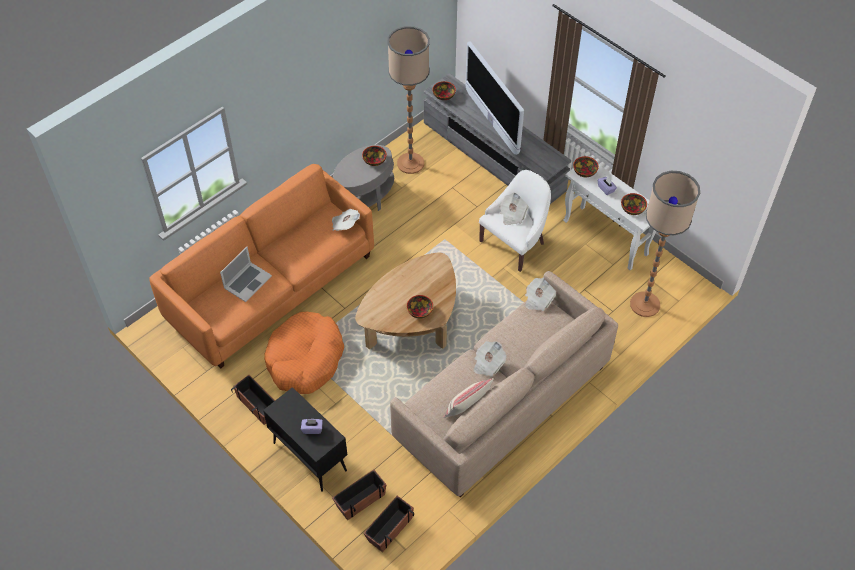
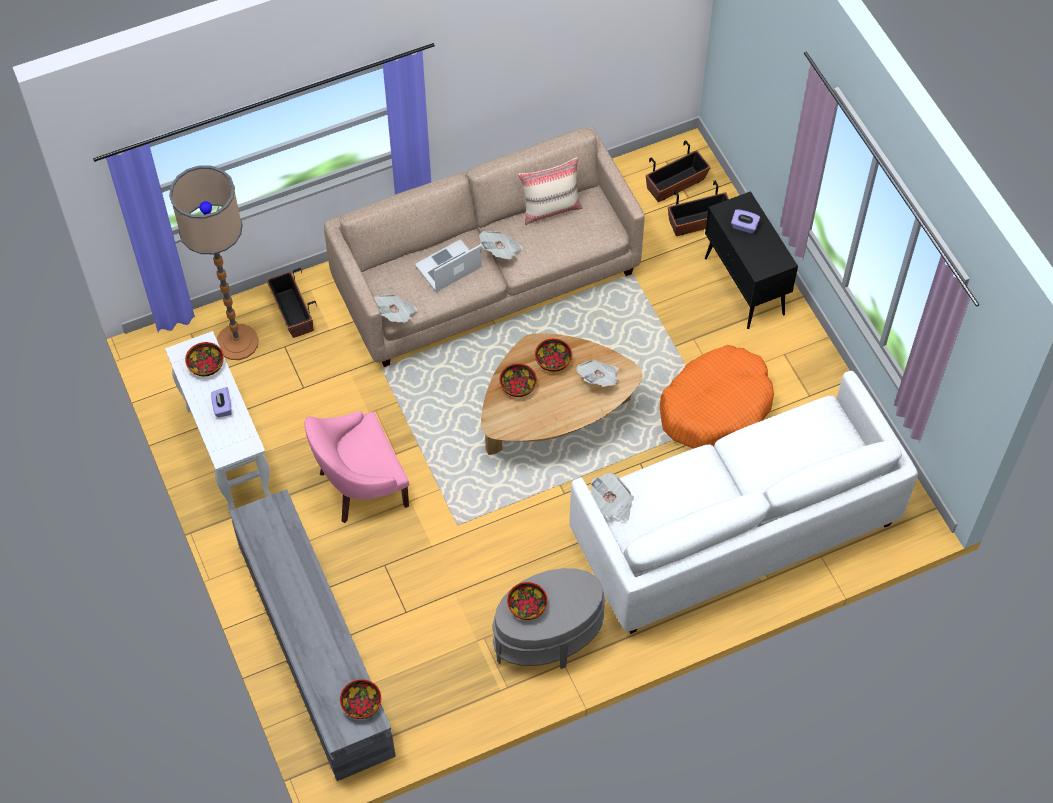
camera: 160 degrees left, 5 degrees up
(247, 282) = (777, 454): laptop -> laptop (448, 266)
(257, 405) = (793, 366): planter -> planter (292, 313)
(271, 287) = (734, 528): orange sofa -> white sofa
(410, 163) = (451, 680): floor lamp -> none
(491, 122) = (311, 621): television -> none
(512, 214) = (360, 462): newspaper -> newspaper (599, 379)
(515, 243) = (360, 485): white armchair -> pink armchair
(585, 172) = (235, 444): bowl -> bowl (518, 386)

